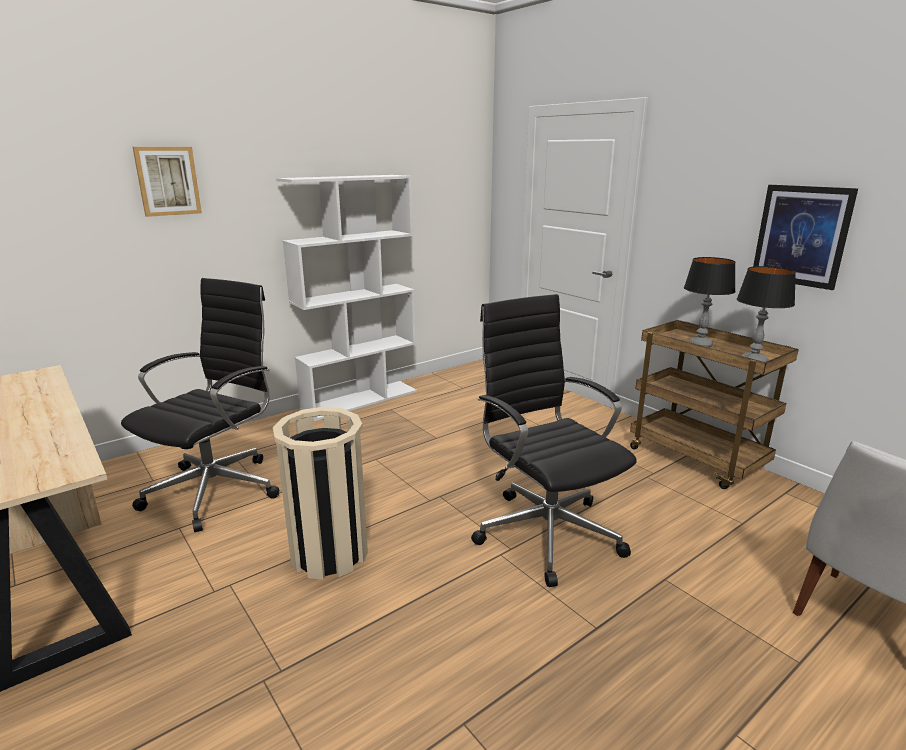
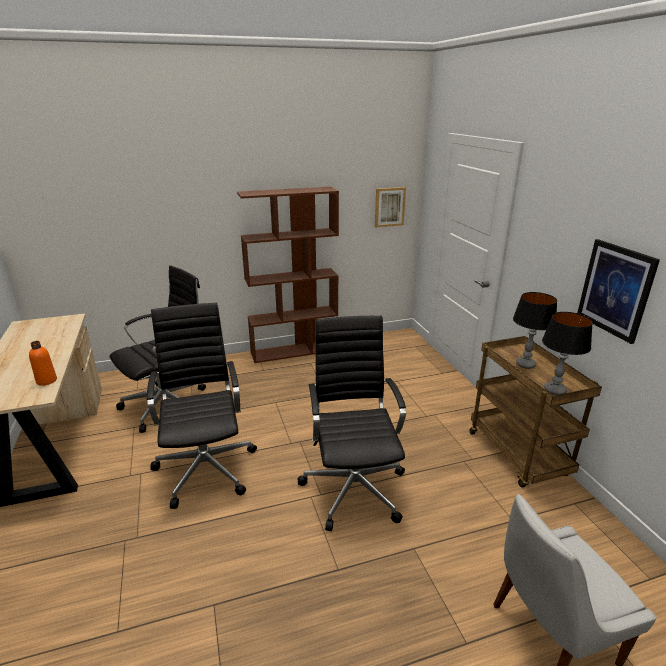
camera: 20 degrees right, 5 degrees up
(66, 450) = (46, 381): none -> orange bottle
(168, 181) = (161, 195): picture -> picture (389, 207)
(329, 553) = (206, 467): beige trash can -> black office chair
(360, 400) = (294, 351): white bookcase -> brown bookcase

